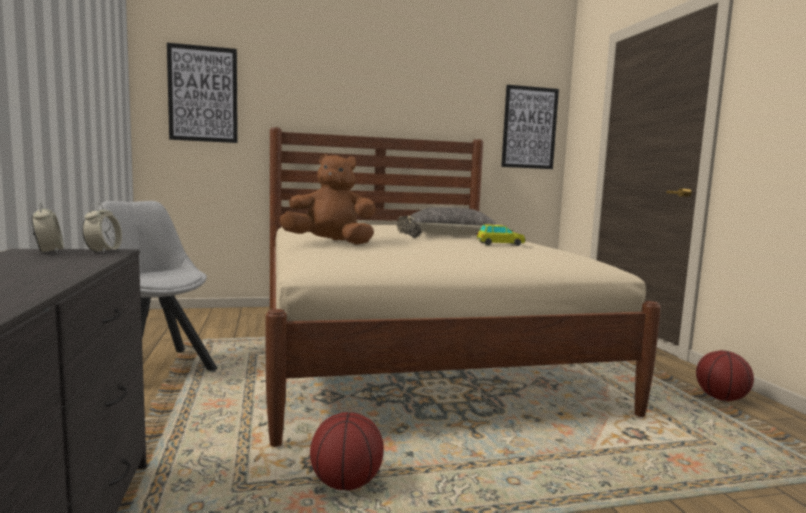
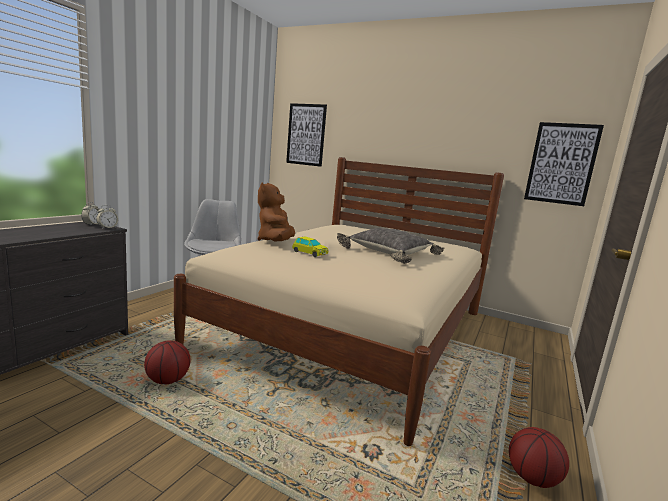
camera: 40 degrees right, 5 degrees up
(331, 243) = (275, 242): brown plush toy -> brown plush toy turned 135 degrees counterclockwise
(500, 244) = (385, 266): toy car -> toy car (309, 253)

